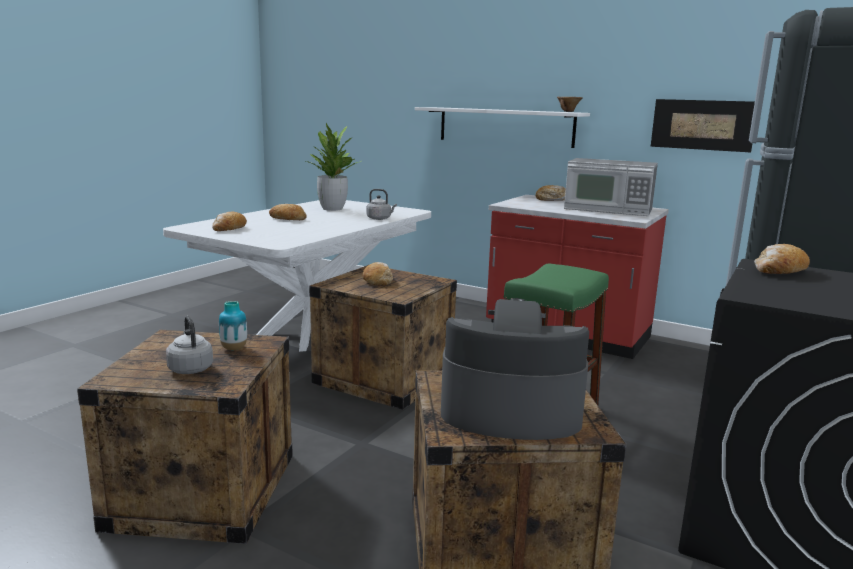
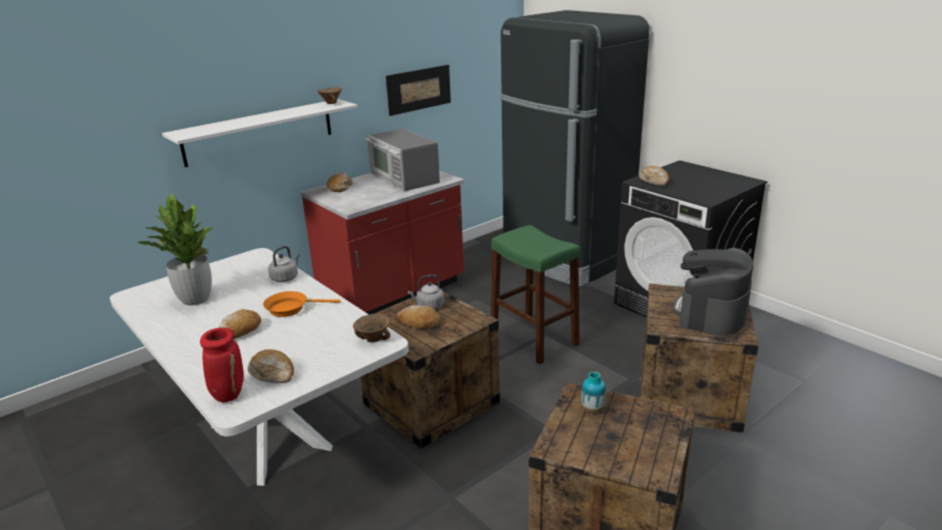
camera: 70 degrees left, 10 degrees up
(190, 368) = (636, 432): grey kettle -> grey kettle (429, 306)
(203, 225) = (228, 394): none -> red vase
(284, 242) = (374, 339): none -> brown bowl
(328, 224) = (291, 308): none -> orange frying pan
(608, 209) = (403, 178): microwave -> microwave turned 105 degrees clockwise

